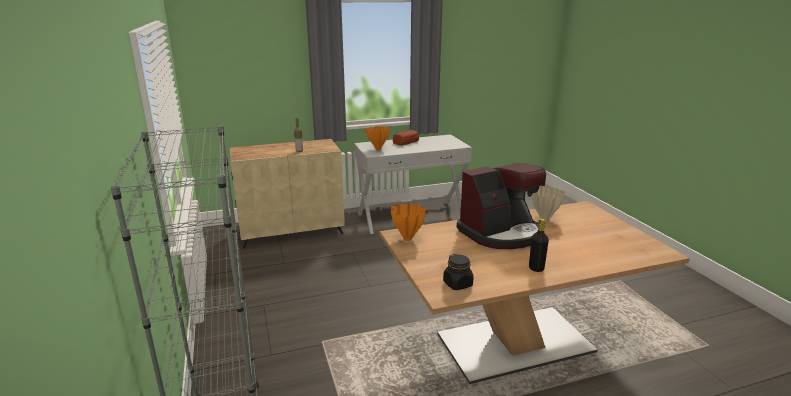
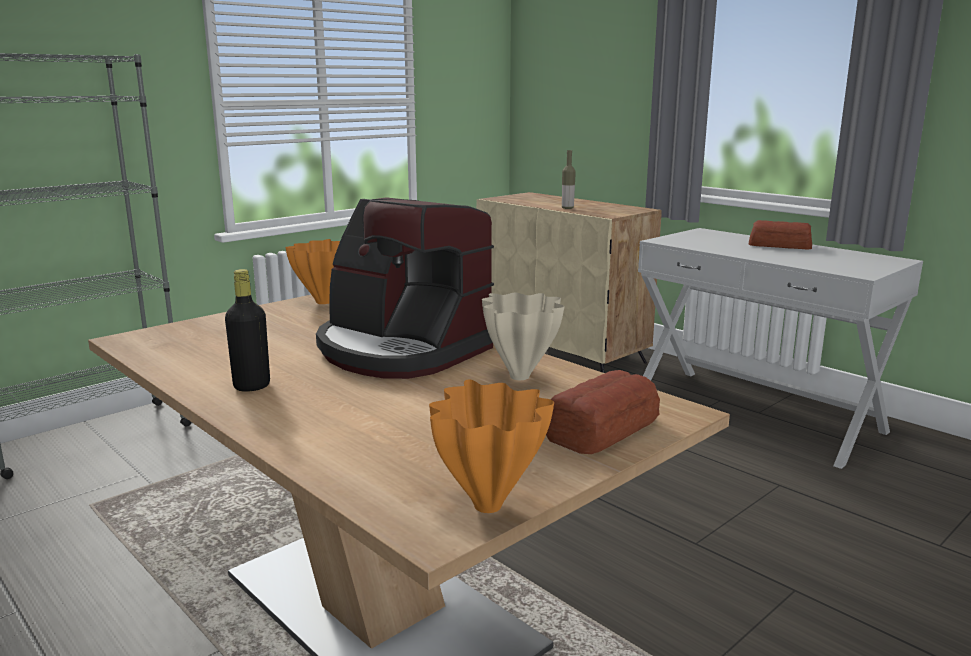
camera: 65 degrees right, 5 degrees down
(378, 149) = (697, 239): orange vase -> orange vase (488, 507)
(458, 284) = (170, 343): black jar -> none
(597, 218) = (604, 428): none -> bread

